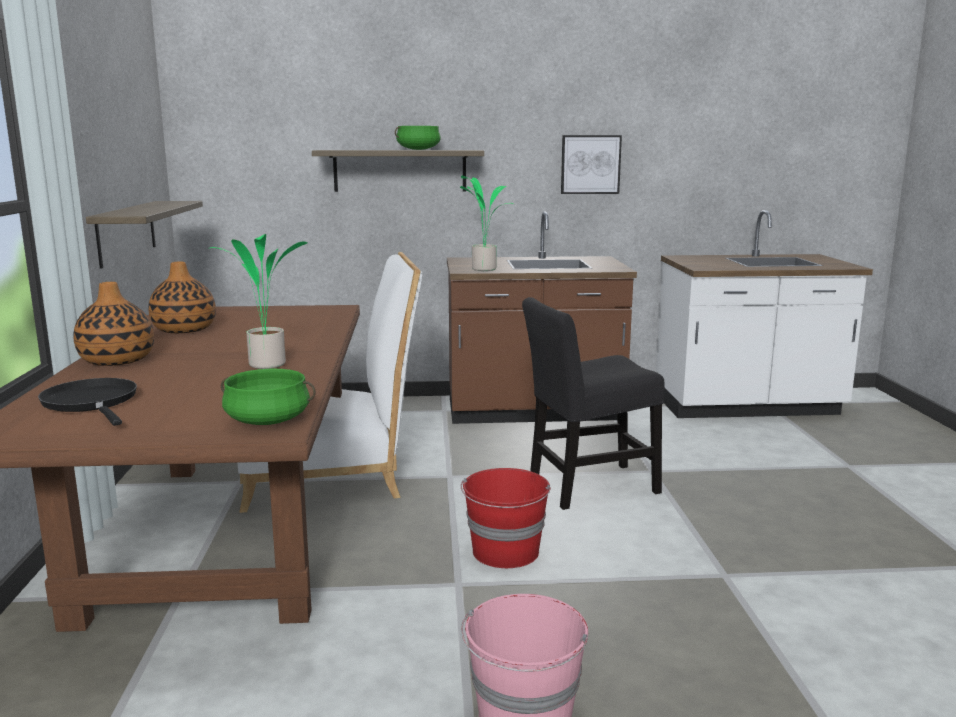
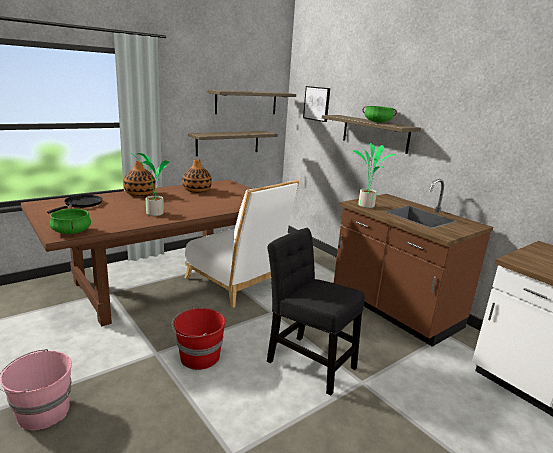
camera: 55 degrees right, 5 degrees up
(132, 143) = (246, 102): none -> shelf
(590, 164) = (495, 151): picture -> picture (317, 103)

